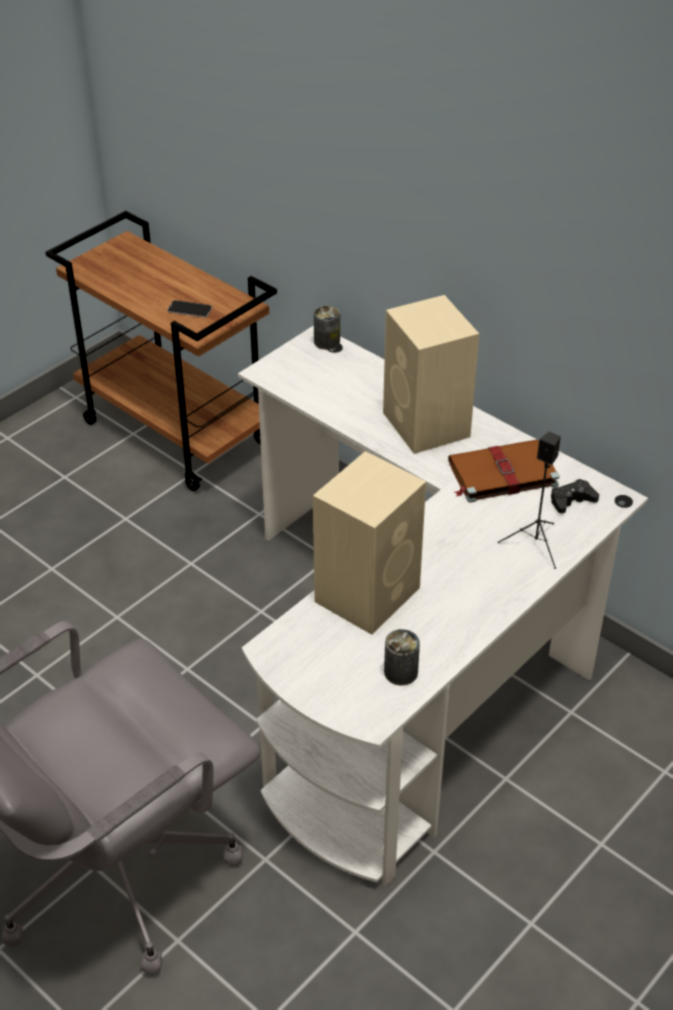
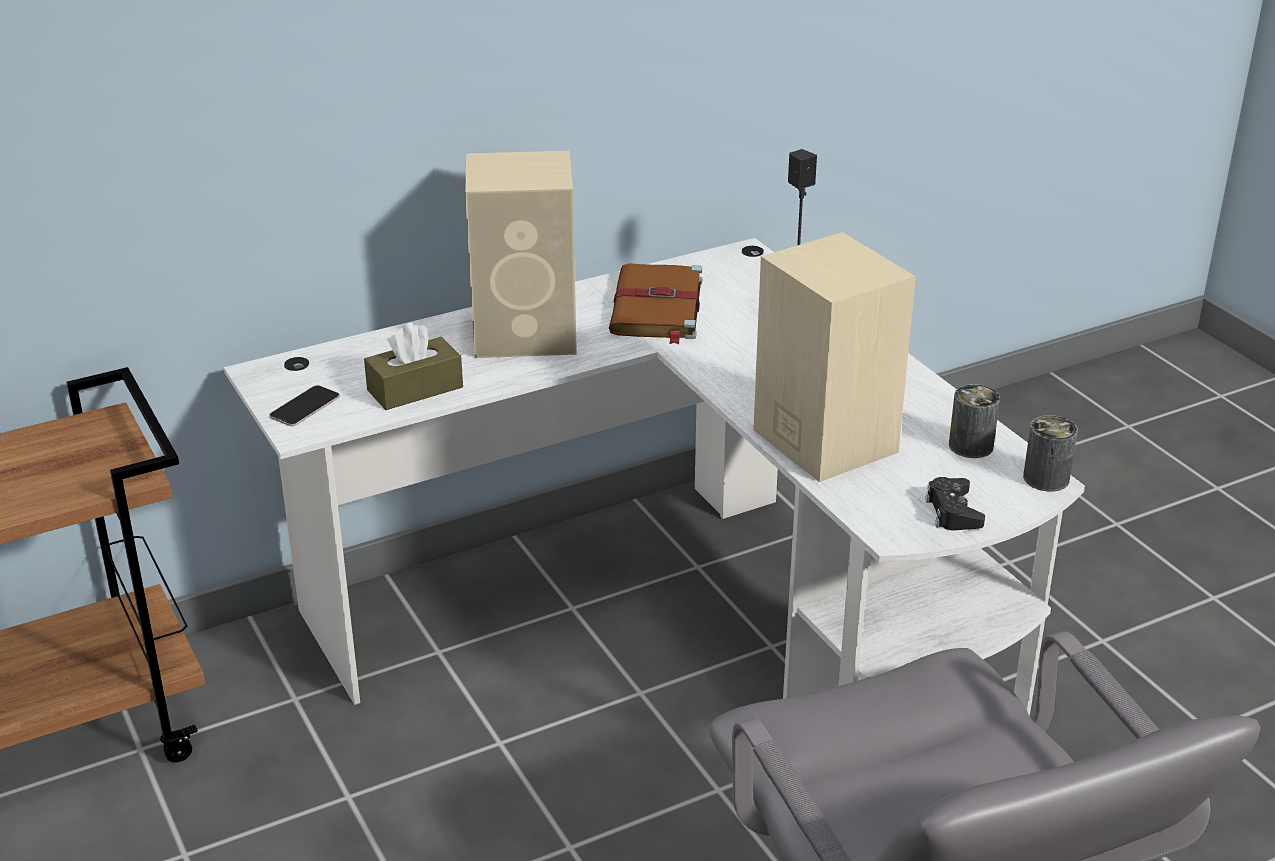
camera: 70 degrees left, 10 degrees down
(189, 309) = (57, 472): phone -> phone (305, 407)
(327, 342) = (279, 365): can -> can (1046, 478)
(332, 400) = (415, 389): none -> brown tissue box
(571, 501) = (733, 278): black game controller -> black game controller (953, 512)

